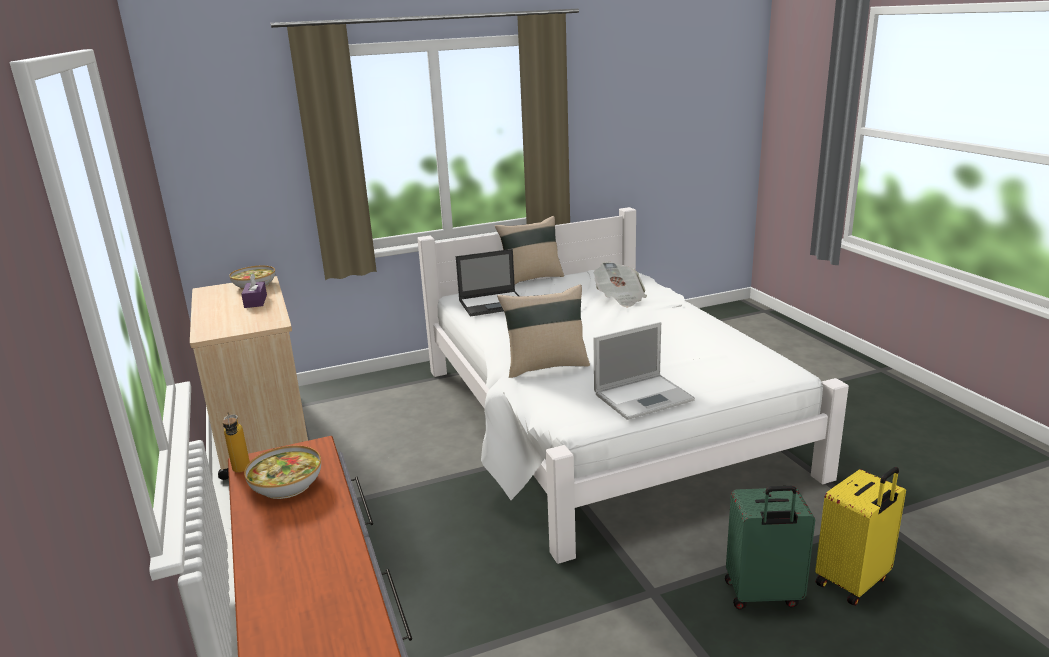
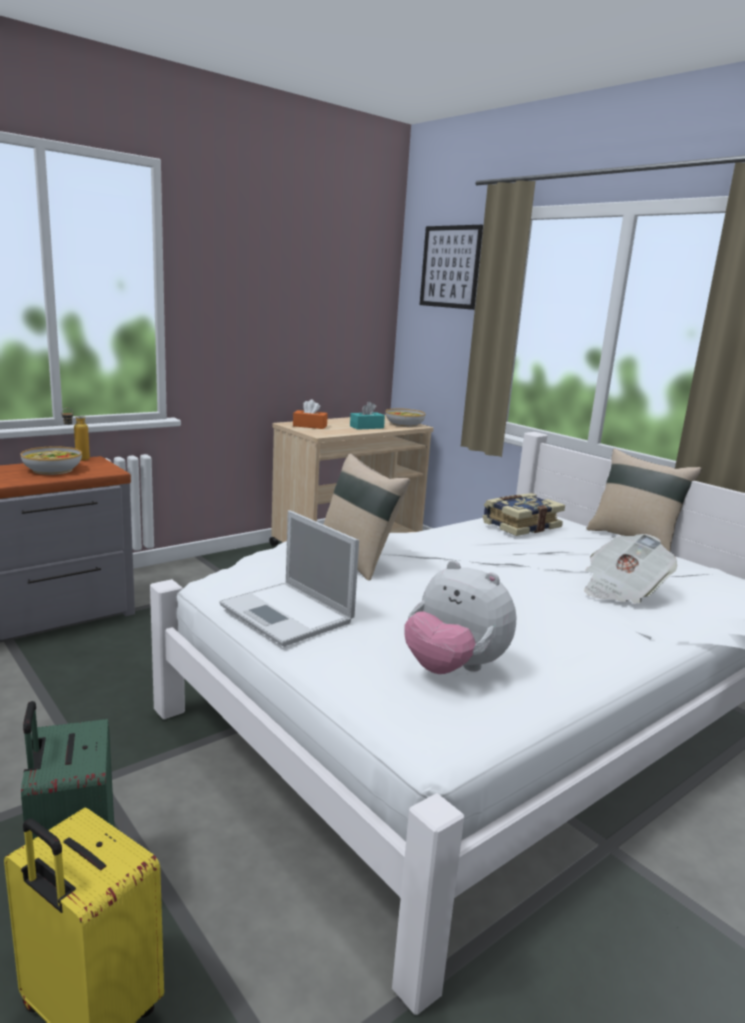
camera: 70 degrees right, 5 degrees down
(228, 325) = (310, 426): none -> orange tissue box
(235, 110) = (450, 267): none -> picture
(255, 301) = (366, 427): purple tissue box -> turquoise tissue box
(493, 304) = (520, 525): laptop -> book
(718, 357) = (454, 668): none -> plush toy

